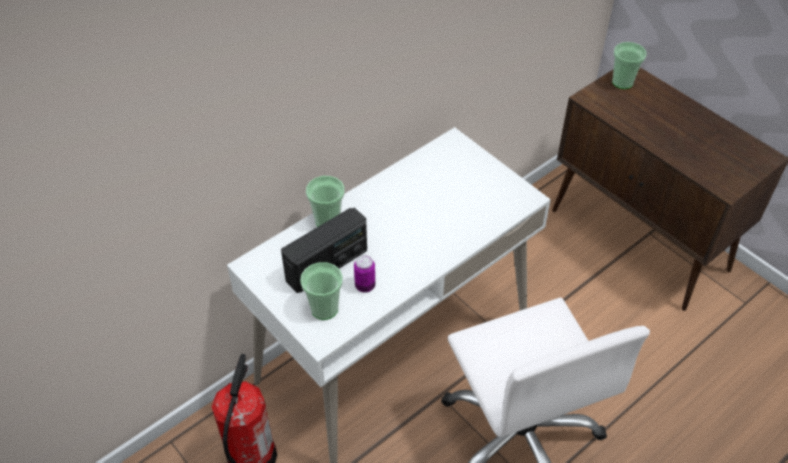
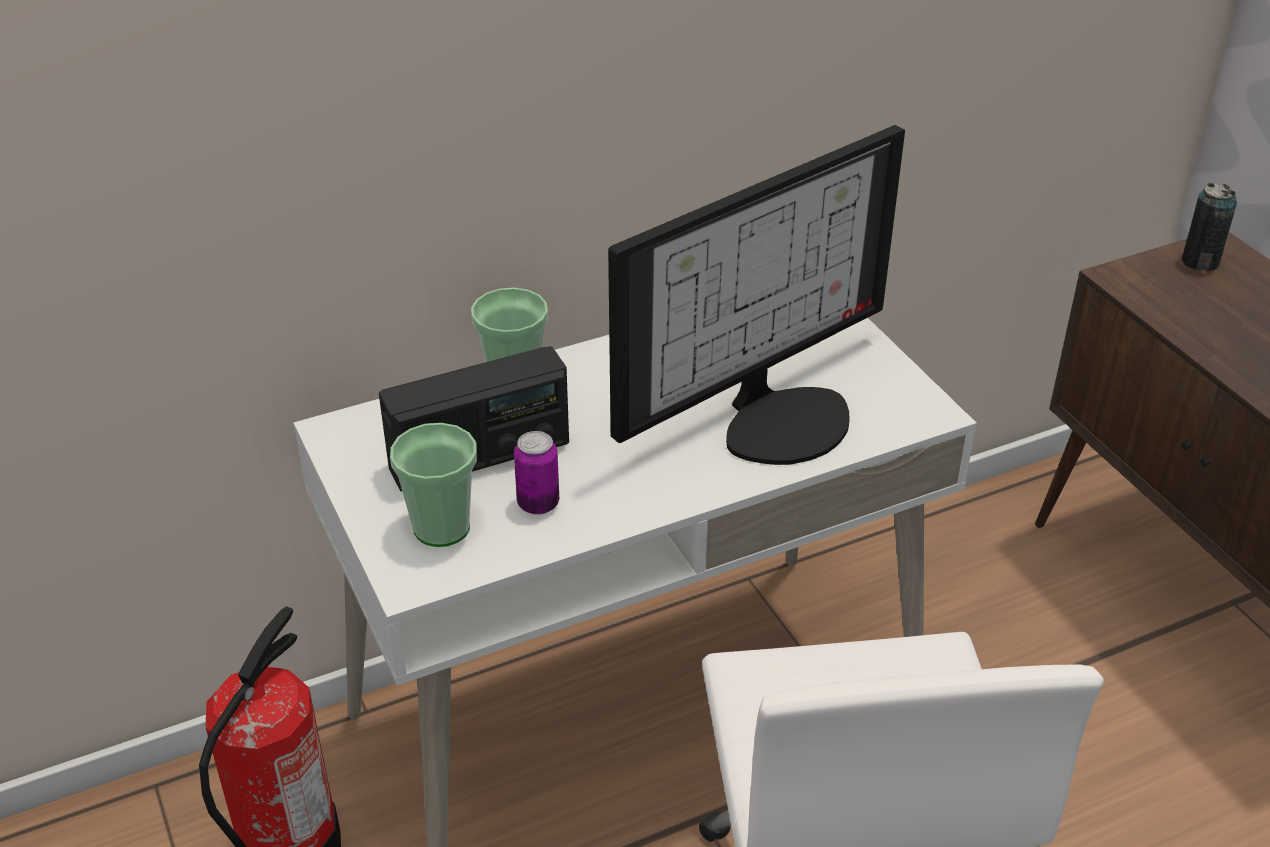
camera: 15 degrees right, 10 degrees down
(460, 214) = (779, 417): none -> monitor
(622, 82) = (1200, 262): cup -> can

